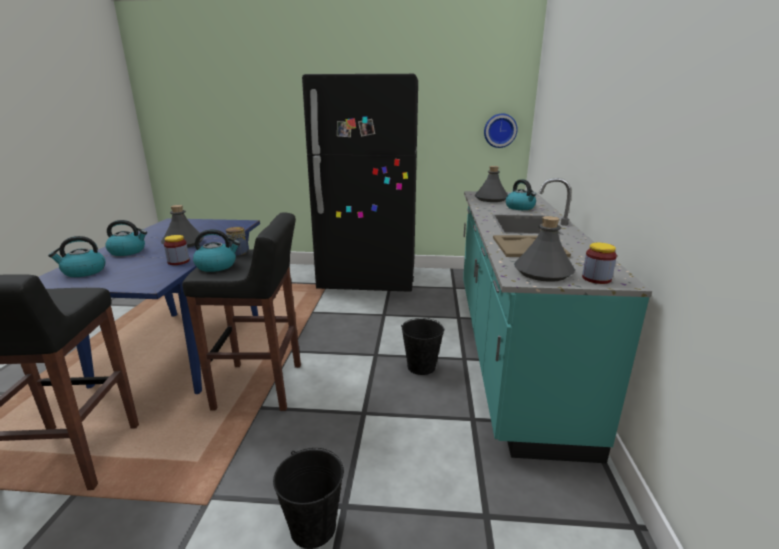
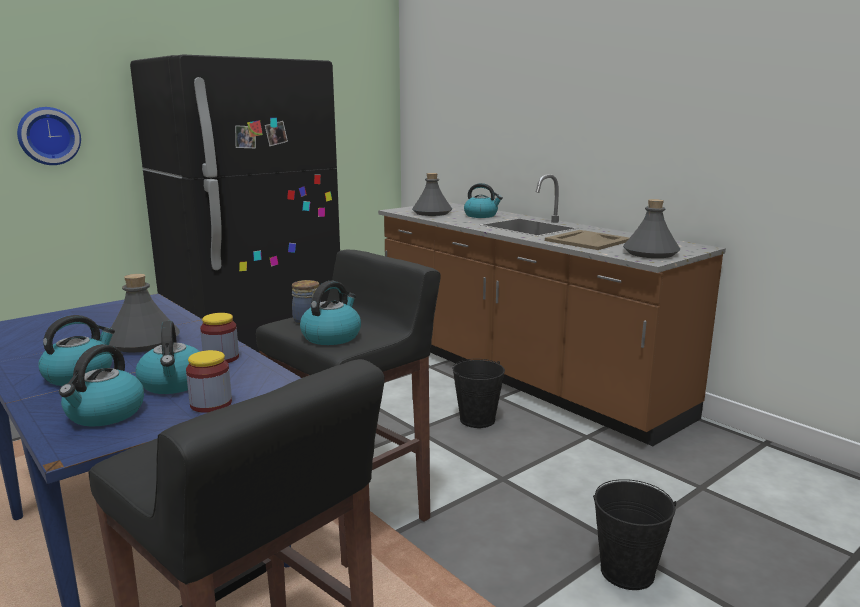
camera: 45 degrees left, 5 degrees down
(133, 267) = (174, 384): none -> kettle
(500, 130) = (370, 133): wall clock -> wall clock (48, 136)
(509, 349) = (520, 375): turquoise counter -> brown counter
(596, 278) = (685, 249): jar -> jar (211, 404)

